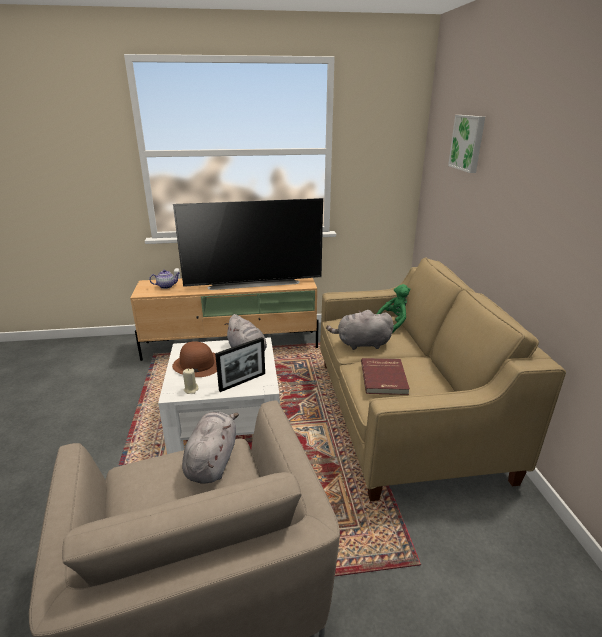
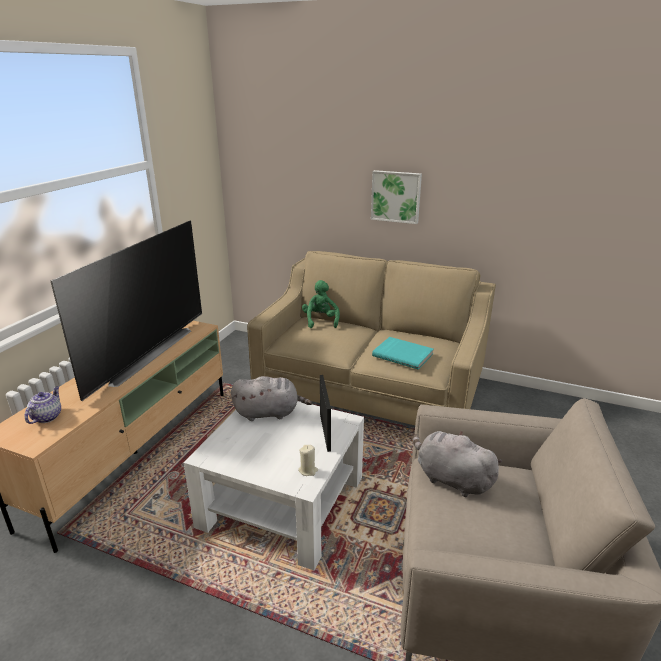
camera: 60 degrees left, 0 degrees up
(197, 364) = (258, 454): brown hat -> none
(361, 344) = (338, 346): grey plush toy -> none
(385, 378) = (403, 354): red book -> turquoise book
(468, 143) = (307, 137): picture -> picture (396, 196)

